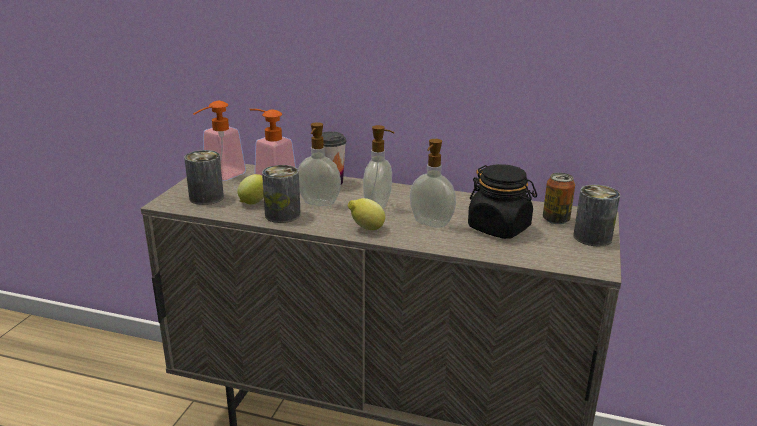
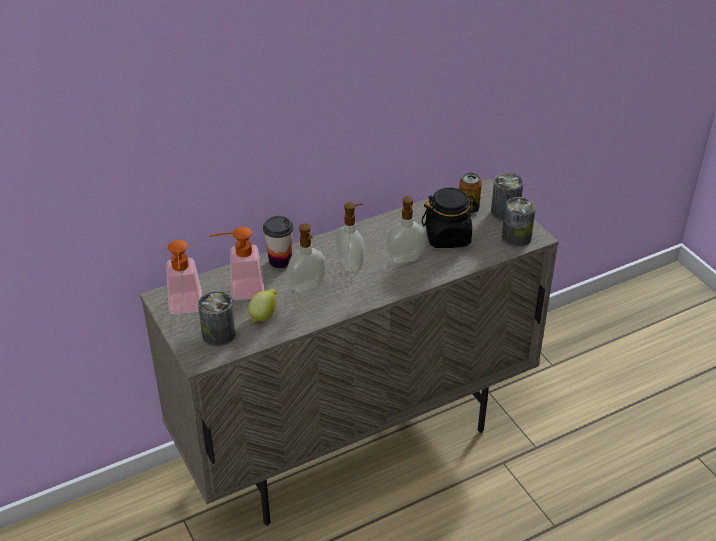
camera: 45 degrees left, 15 degrees up
(282, 215) = (303, 314): can -> can (516, 237)
(366, 229) = (375, 290): lemon -> none

